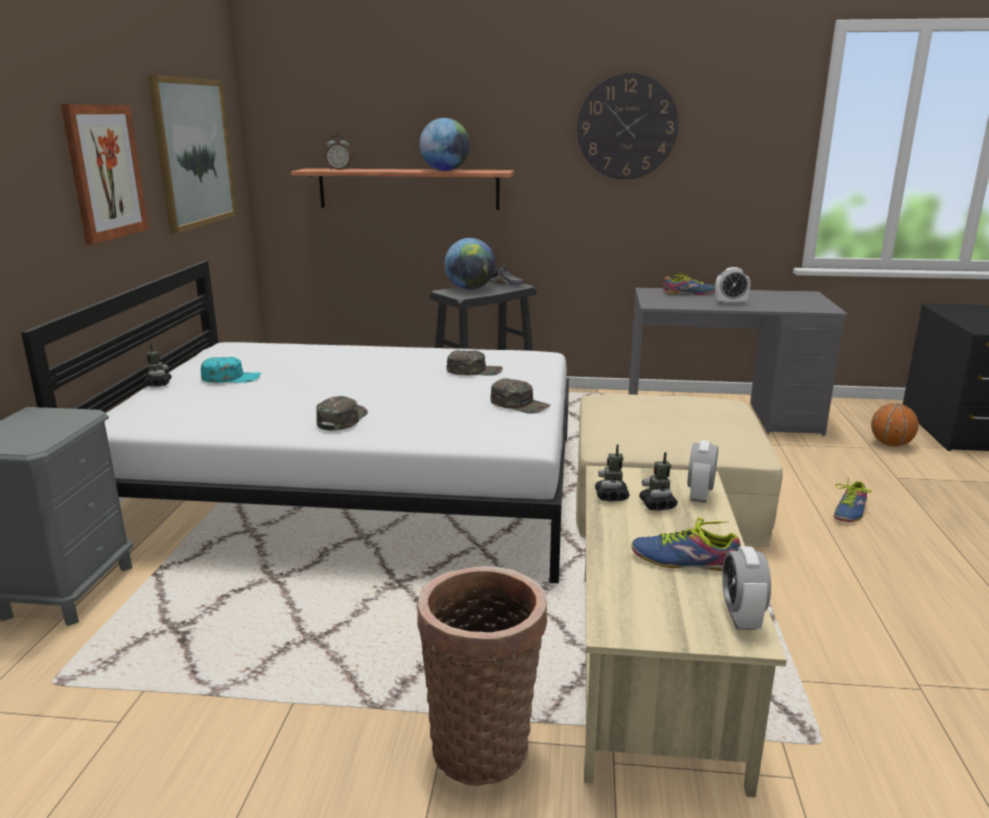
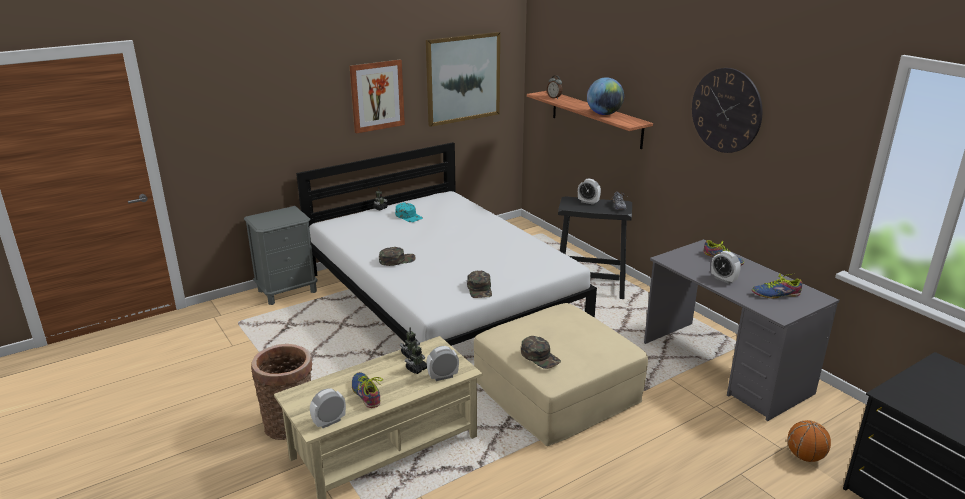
camera: 50 degrees right, 5 degrees up
(470, 289) = (588, 202): globe -> alarm clock
(474, 370) = (510, 259): green cap -> green cap (540, 357)
(850, 511) = (647, 465): shoe -> shoe (776, 294)

